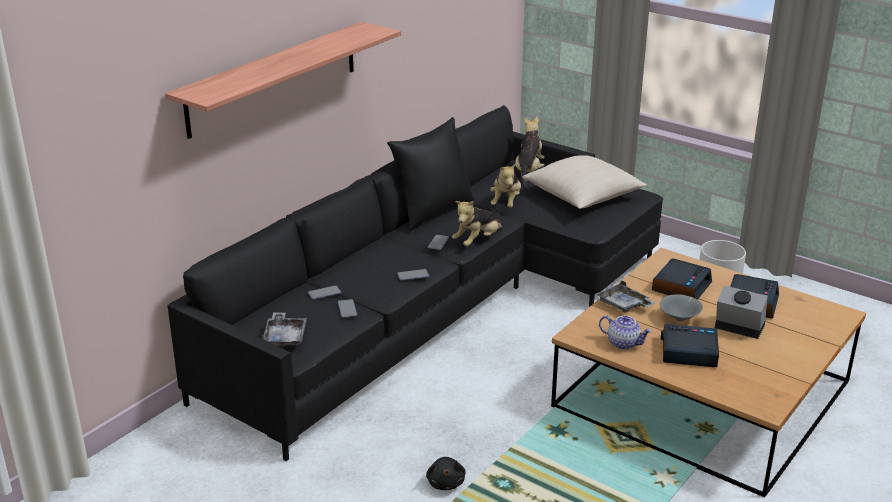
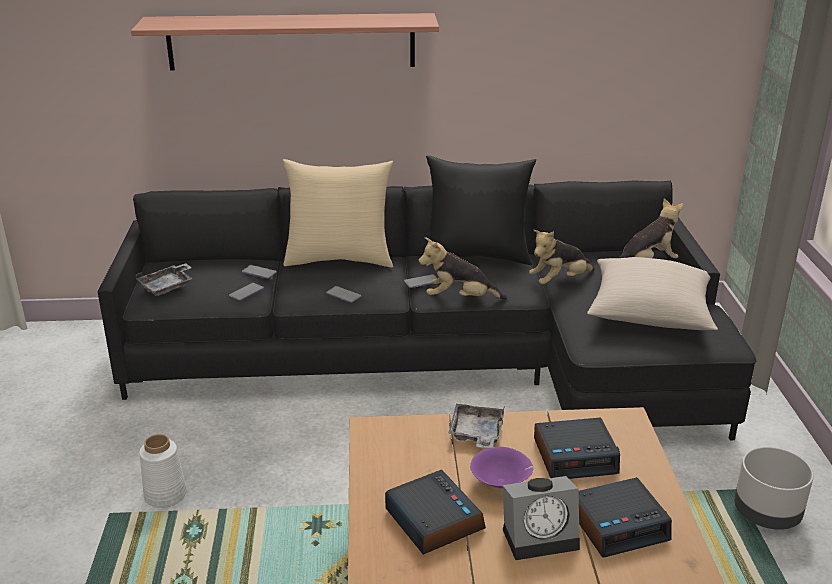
camera: 50 degrees right, 0 degrees up
(355, 256) = (339, 259): none -> beige pillow
(446, 482) = (166, 495): black plush toy -> white vase
(624, 343) = (395, 466): teapot -> none
(680, 318) = (501, 484): grey bowl -> purple bowl
(737, 327) = (541, 536): alarm clock -> alarm clock turned 90 degrees clockwise

